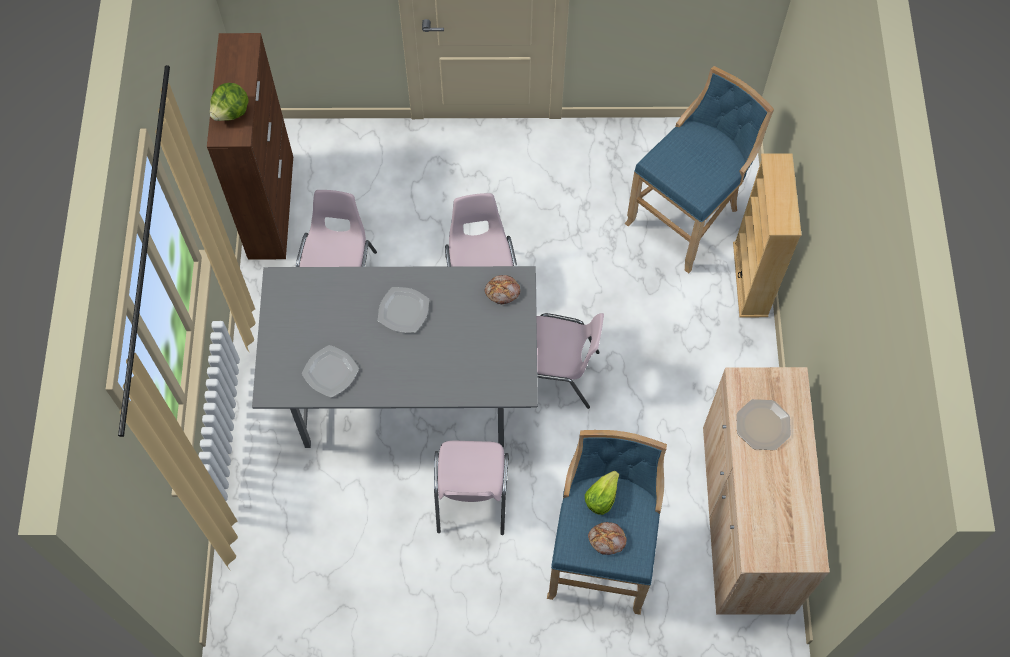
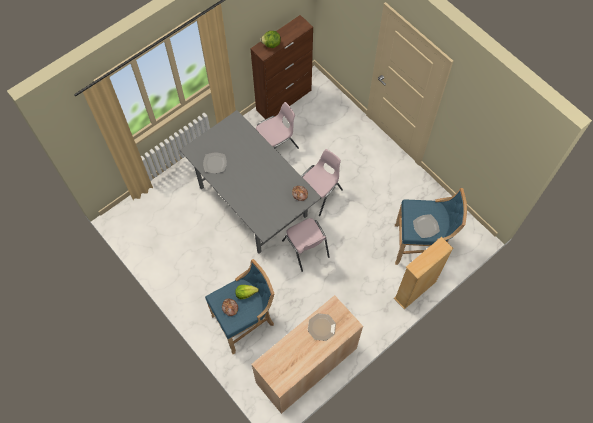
camera: 50 degrees right, 0 degrees up
(404, 310) = (261, 167): plate -> plate (426, 226)
(471, 496) = (229, 258): pink chair -> none

